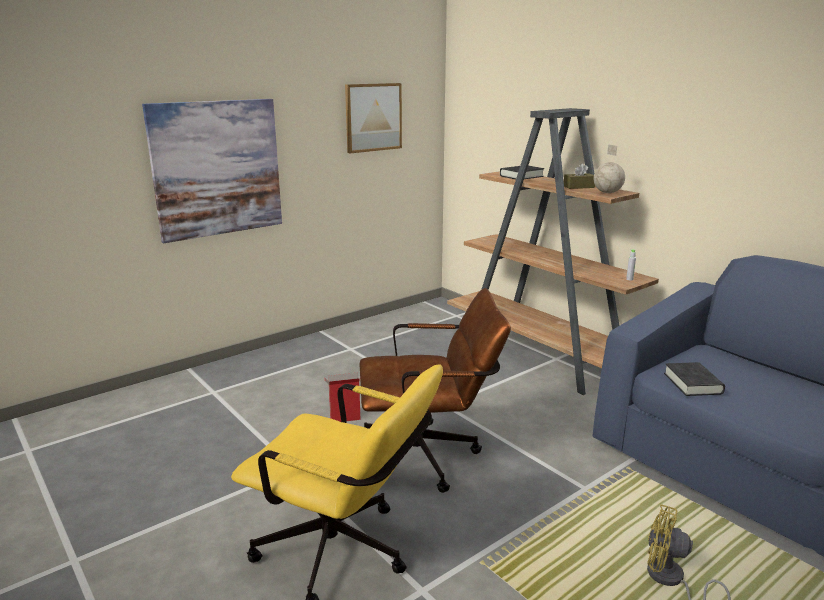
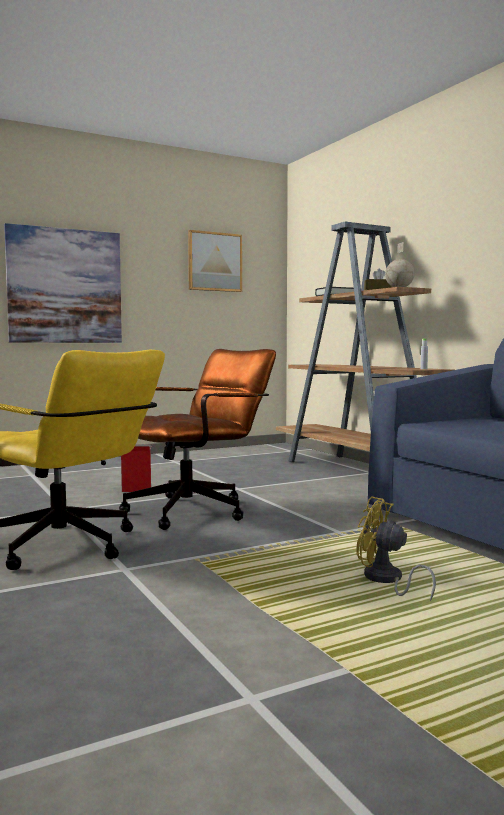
camera: 10 degrees right, 15 degrees down
(429, 456) = (197, 510): brown office chair -> brown office chair turned 45 degrees counterclockwise
(692, 383) = (452, 425): black book -> none

